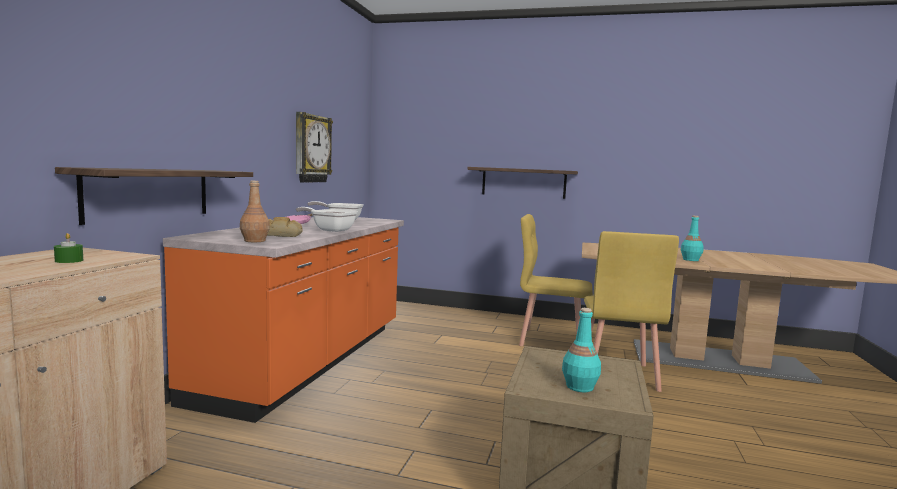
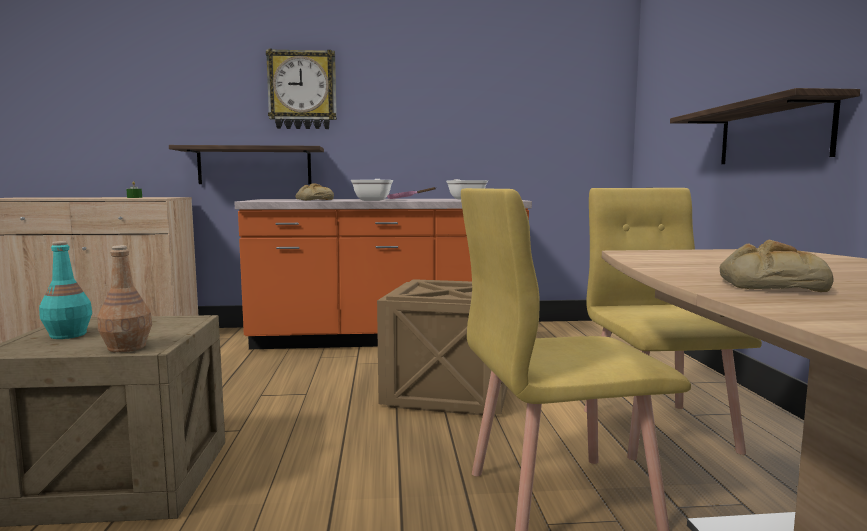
camera: 70 degrees right, 0 degrees up
(254, 241) = (267, 200): brown bottle -> brown bottle (127, 347)
(311, 149) = (478, 123): wall clock -> wall clock (302, 90)
(467, 367) = (447, 392): none -> crate
(690, 260) = (769, 284): turquoise bottle -> bread

